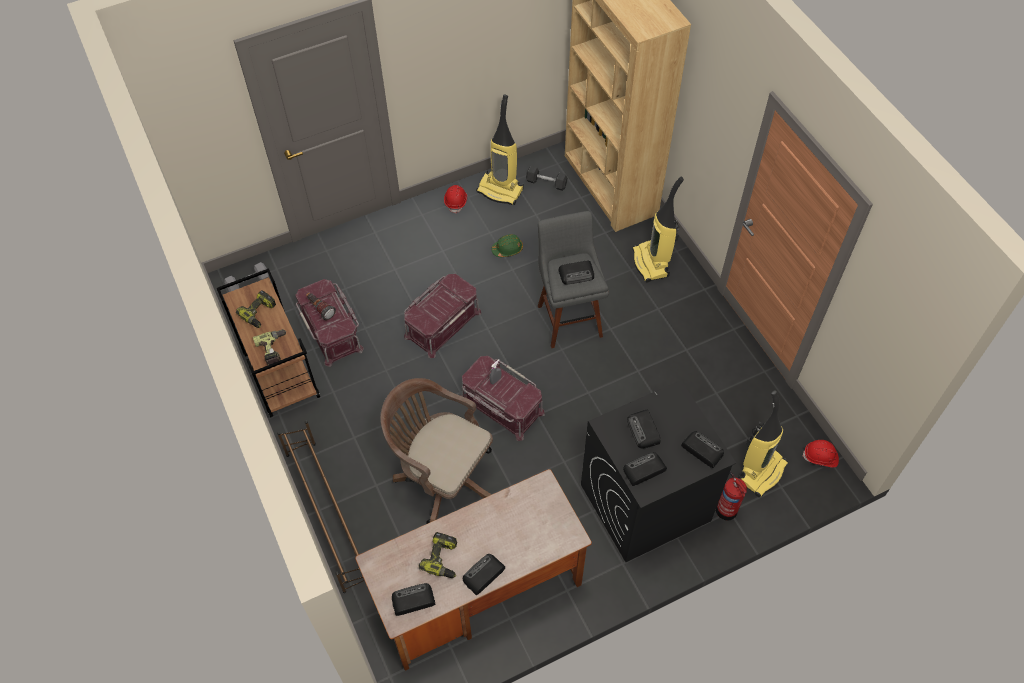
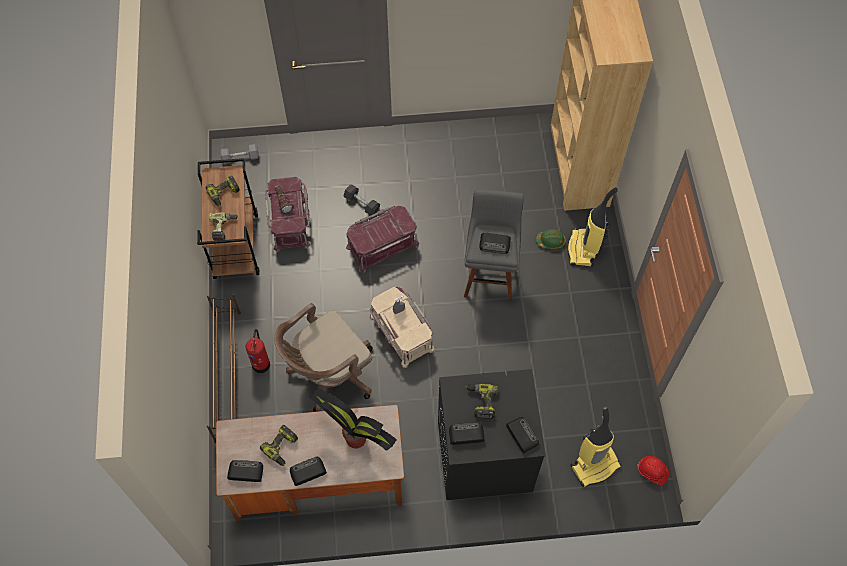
camera: 20 degrees right, 5 degrees up
(442, 476) = (328, 375): brown office chair -> brown office chair turned 90 degrees counterclockwise
(456, 201) = (438, 139): red hard hat -> none
(501, 190) = (481, 141): vacuum cleaner -> none
(501, 406) = (401, 333): red storage box -> beige storage box
(507, 249) = (464, 196): green hard hat -> green hard hat (550, 241)
(519, 520) = (355, 438): none -> potted plant
(546, 183) = (523, 146): grey dumbbell -> grey dumbbell (362, 204)
(644, 431) = (481, 402): radio -> power drill
(726, 508) = (550, 486): fire extinguisher -> fire extinguisher (261, 363)

